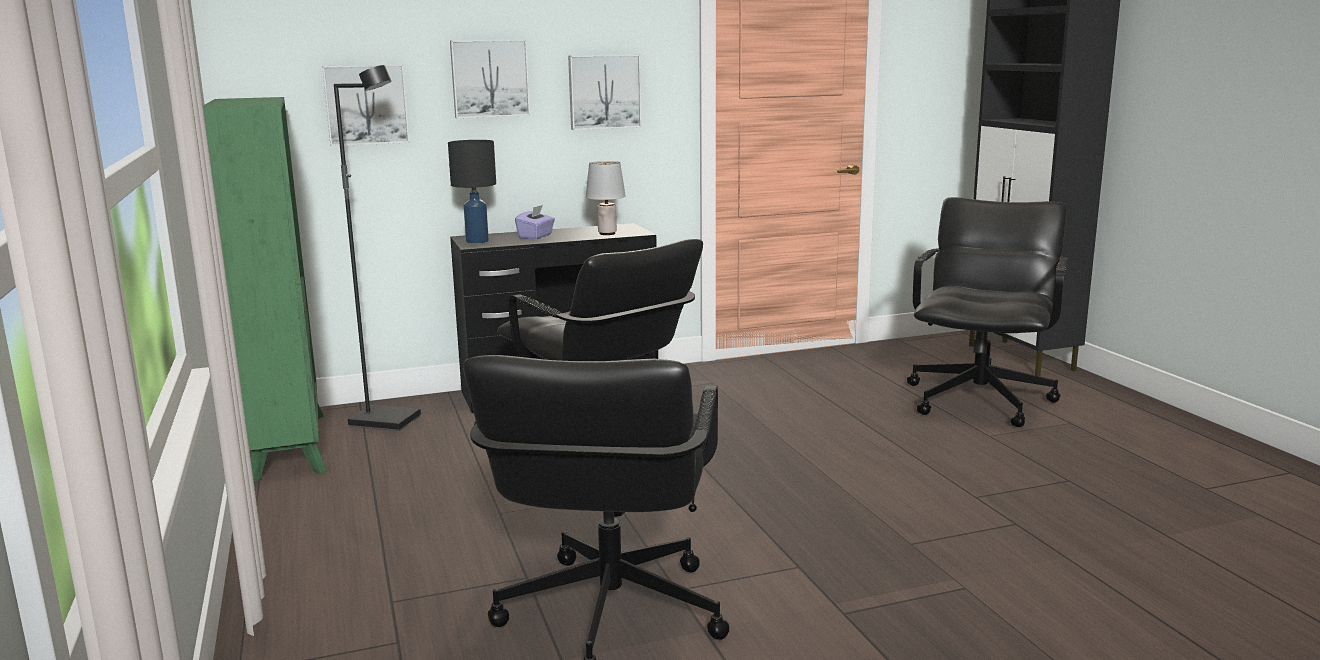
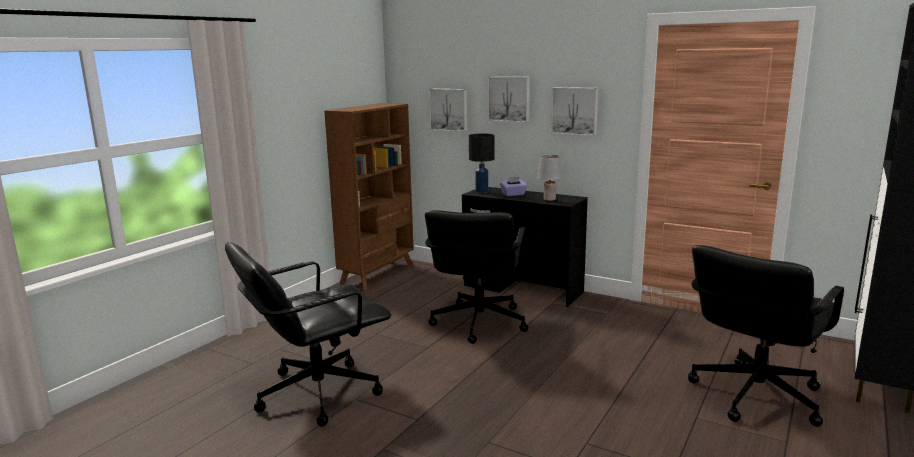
camera: 50 degrees right, 0 degrees up
(289, 446) = (378, 274): green bookcase -> brown bookcase
(386, 421) = (428, 276): black floor lamp -> none
(980, 400) = (754, 395): black office chair -> black office chair turned 150 degrees clockwise

